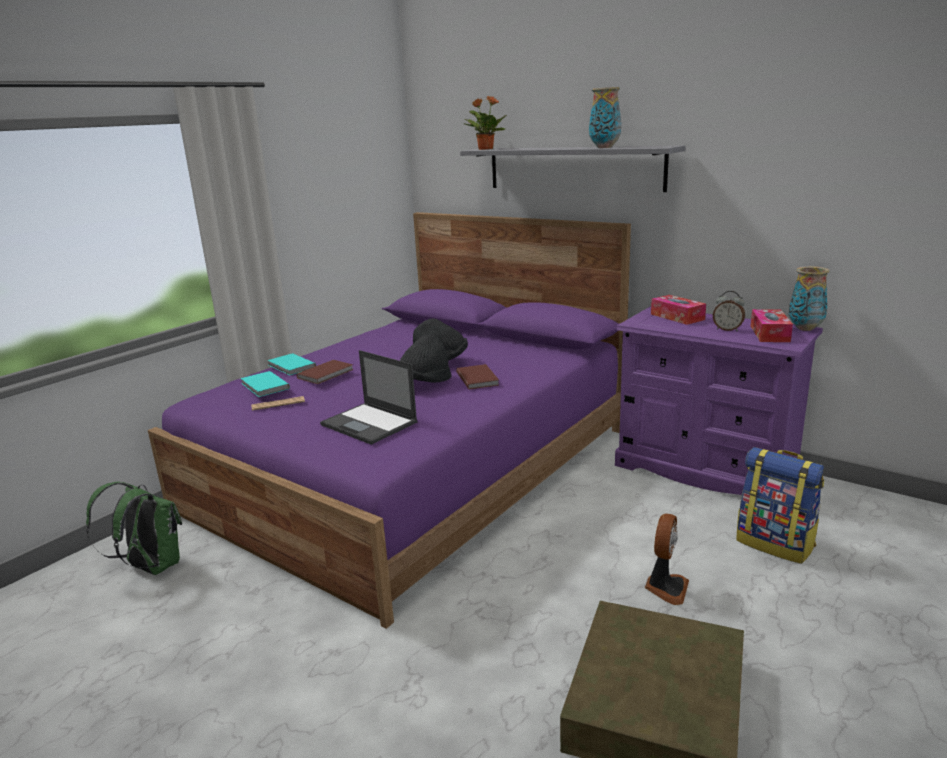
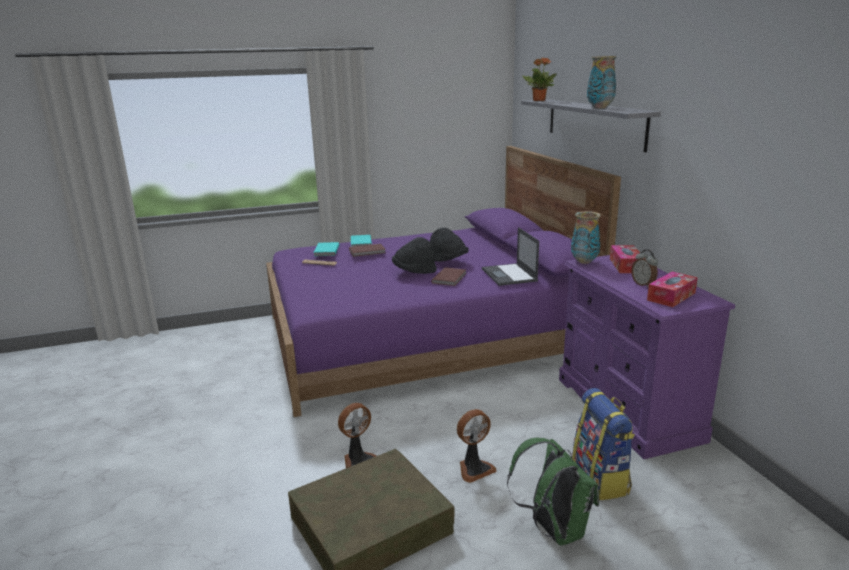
camera: 35 degrees right, 0 degrees up
(151, 567) = (236, 342): green backpack -> green backpack (553, 529)
(370, 424) = (343, 287): laptop -> laptop (509, 275)
(541, 641) = (358, 461): none -> fan
(805, 328) = (715, 301): vase -> vase (584, 262)

